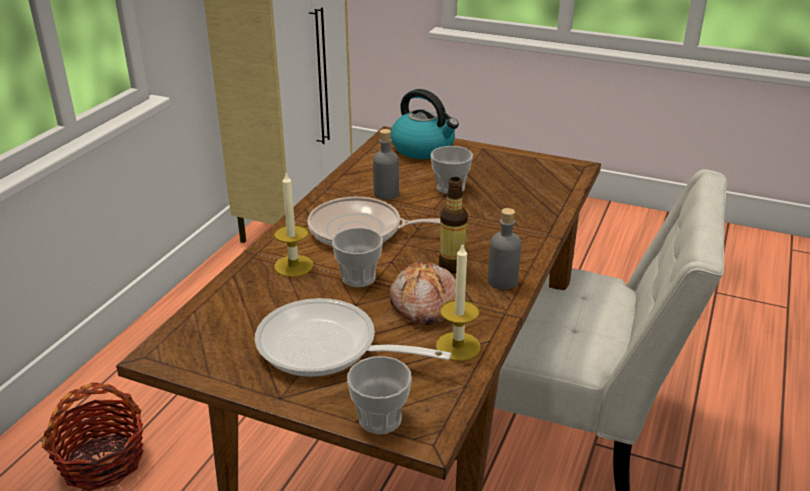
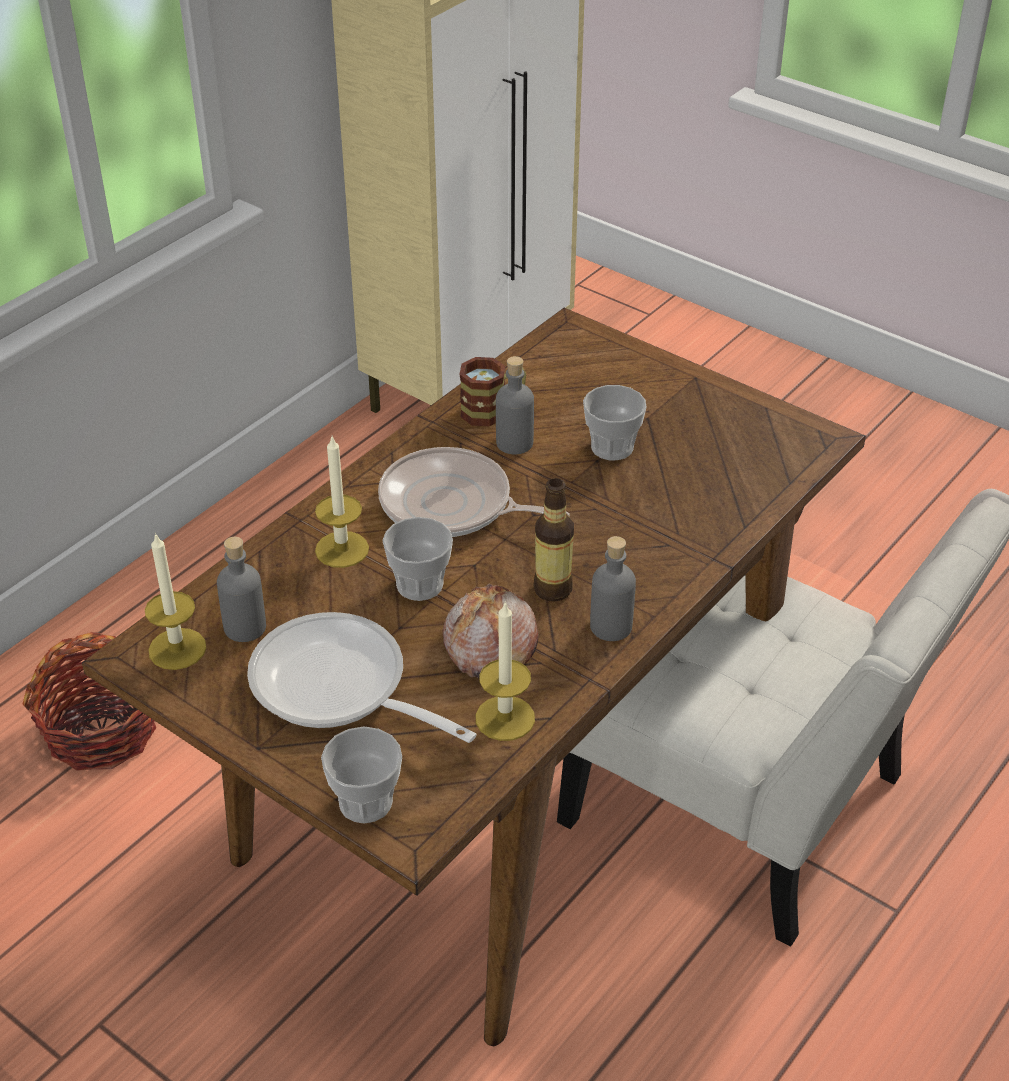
camera: 15 degrees right, 10 degrees up
(191, 344) = (177, 649): none -> candle
(240, 322) = (245, 627): none -> grey bottle
(363, 179) = (493, 410): none -> mug
(424, 148) = (605, 364): kettle -> none

